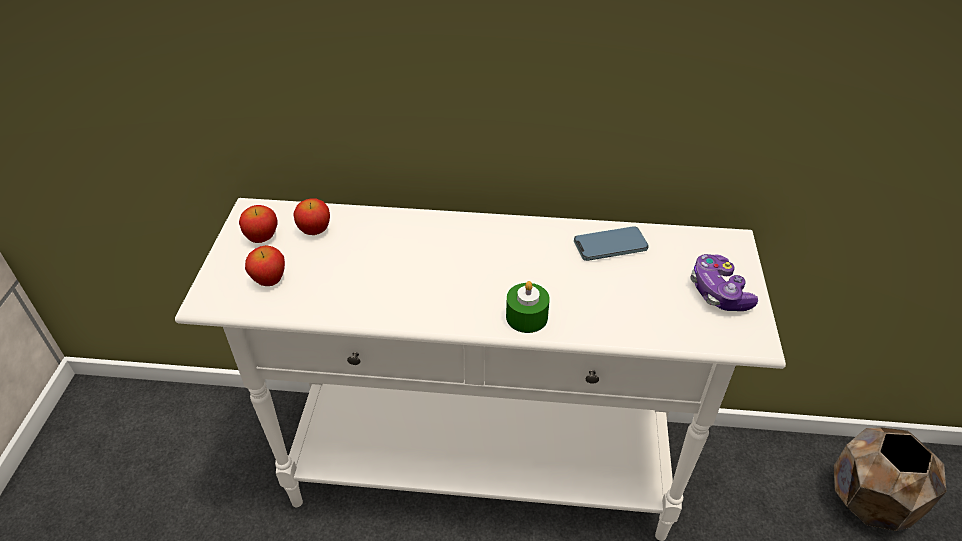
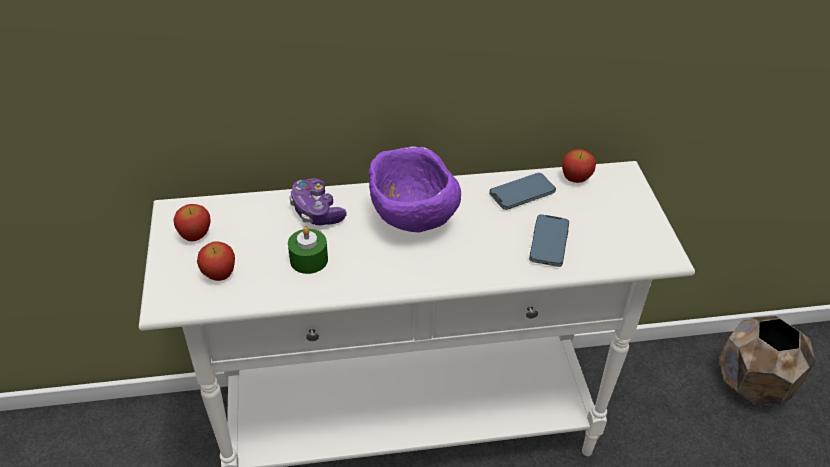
camera: 15 degrees left, 0 degrees up
(315, 230) = (245, 220): apple -> apple (576, 178)
(482, 256) = (412, 220): none -> purple bowl
(526, 317) = (470, 268): green candle -> green candle (309, 259)
(622, 304) = (549, 243): none -> phone
(718, 292) = (625, 220): game controller -> game controller (316, 211)

